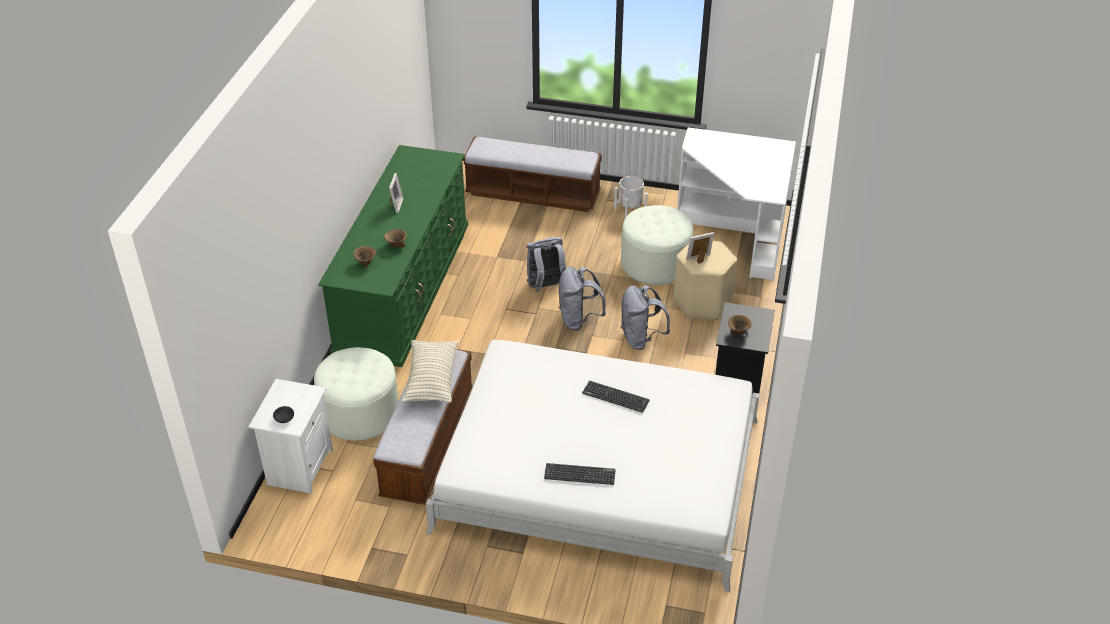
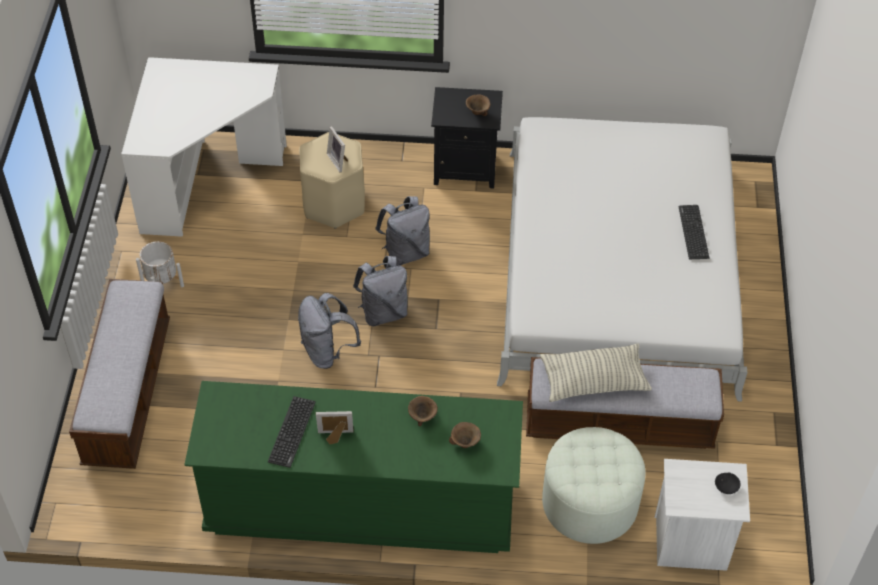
camera: 100 degrees left, 10 degrees up
(615, 397) = (579, 214): keyboard -> keyboard (292, 432)
(655, 264) = (268, 250): white ottoman -> none

